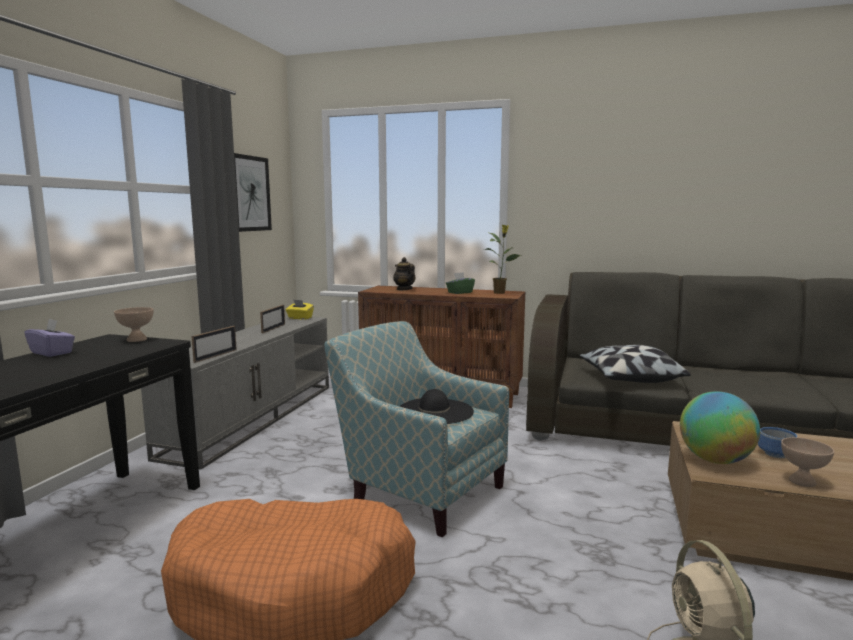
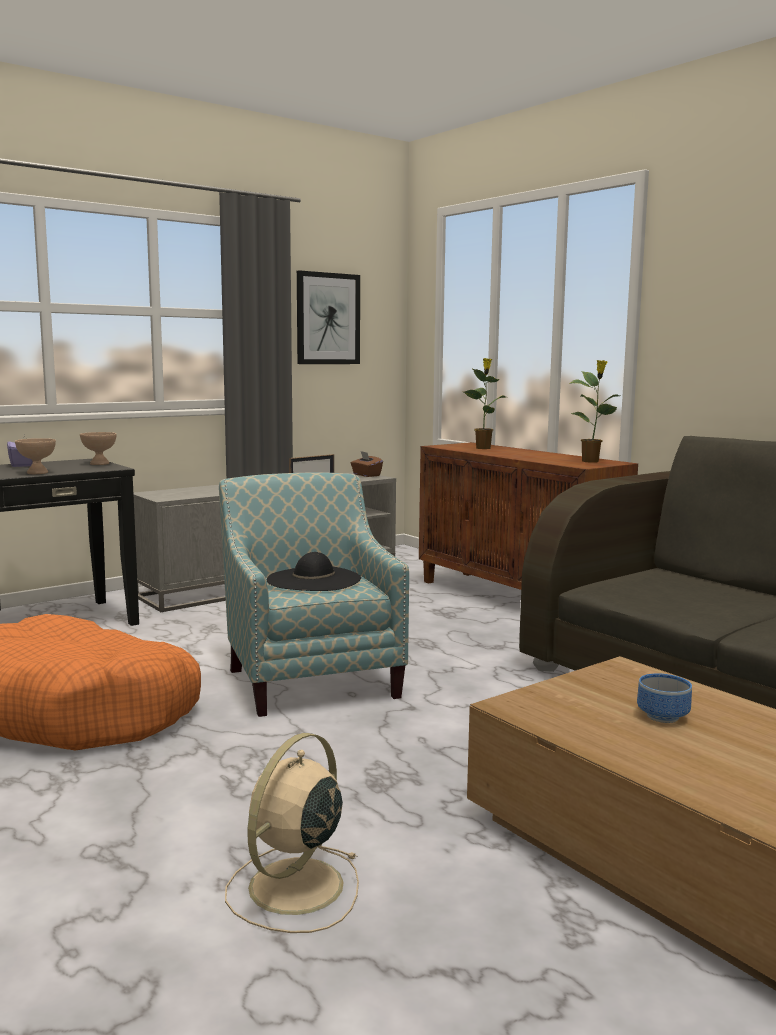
camera: 35 degrees right, 0 degrees up
(216, 356) = (198, 496): picture frame -> none
(300, 318) = (366, 475): yellow tissue box -> brown tissue box
(404, 289) = (483, 448): teapot -> potted plant
(460, 292) = (537, 456): green tissue box -> none
(629, 379) = (676, 604): pillow -> none
(715, 460) = (554, 698): globe -> none
(803, 481) = (612, 745): beige bowl -> beige bowl (38, 473)

